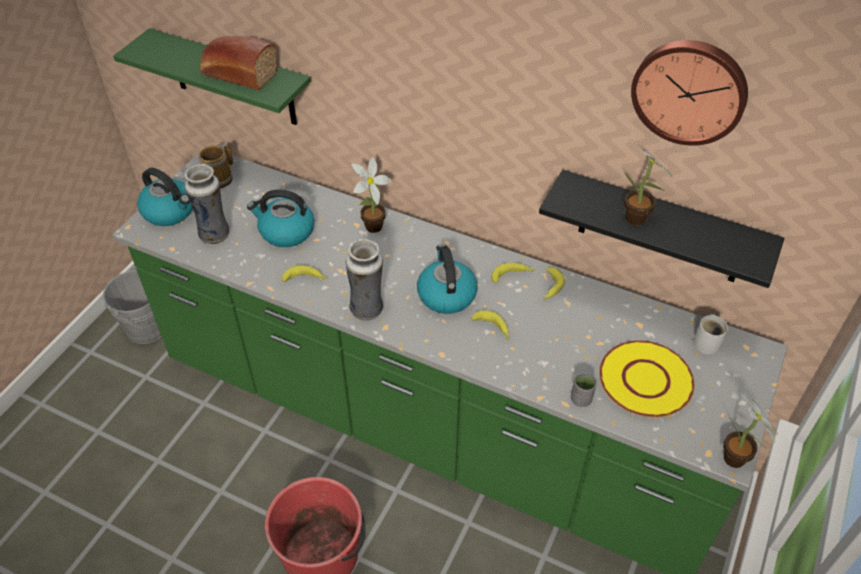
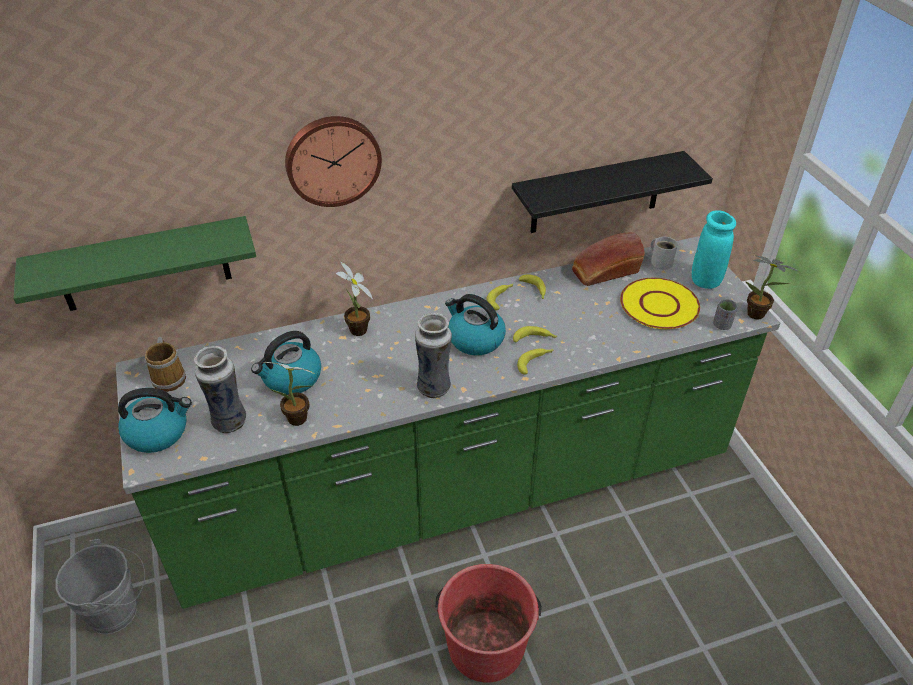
camera: 45 degrees left, 5 degrees down
(237, 74) = (176, 247): bread -> bread (604, 272)
(306, 279) = (357, 400): banana -> banana (535, 362)
(581, 399) = (641, 342): grey cup -> grey cup (722, 325)
(637, 221) = (600, 187): potted plant -> potted plant (300, 420)
(690, 90) = (607, 63): wall clock -> wall clock (332, 159)
(727, 391) = (705, 280): none -> turquoise vase

